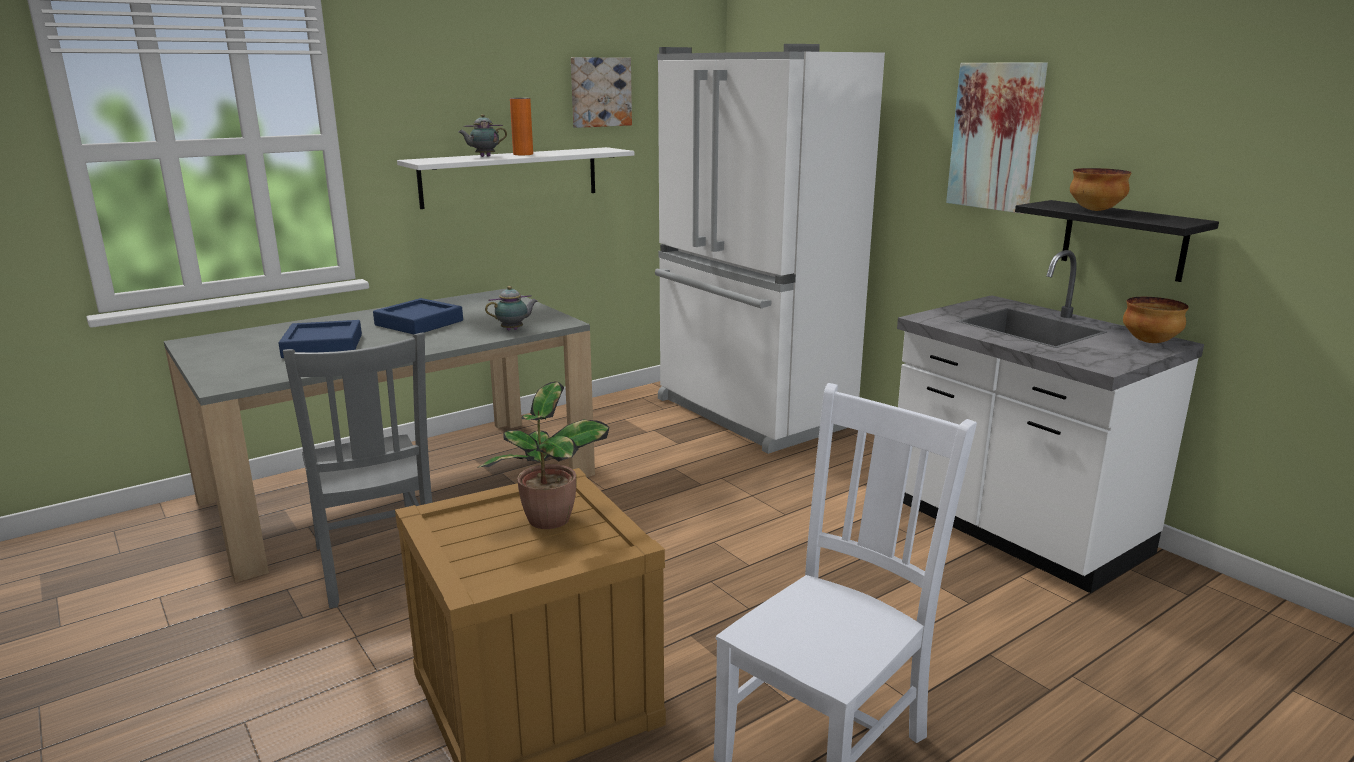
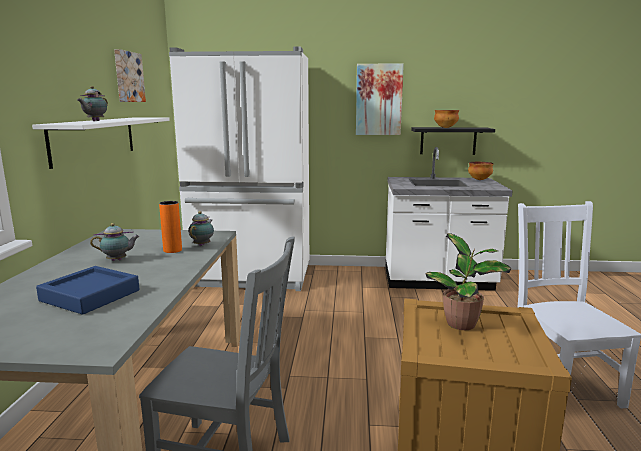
camera: 50 degrees left, 5 degrees down
(419, 323) = (118, 260): blue tray -> teapot
(523, 154) = (114, 120): orange vase -> orange vase (172, 250)

